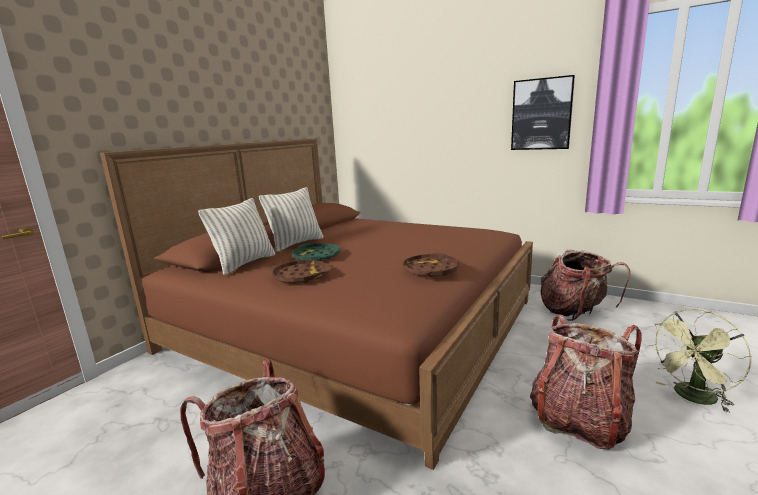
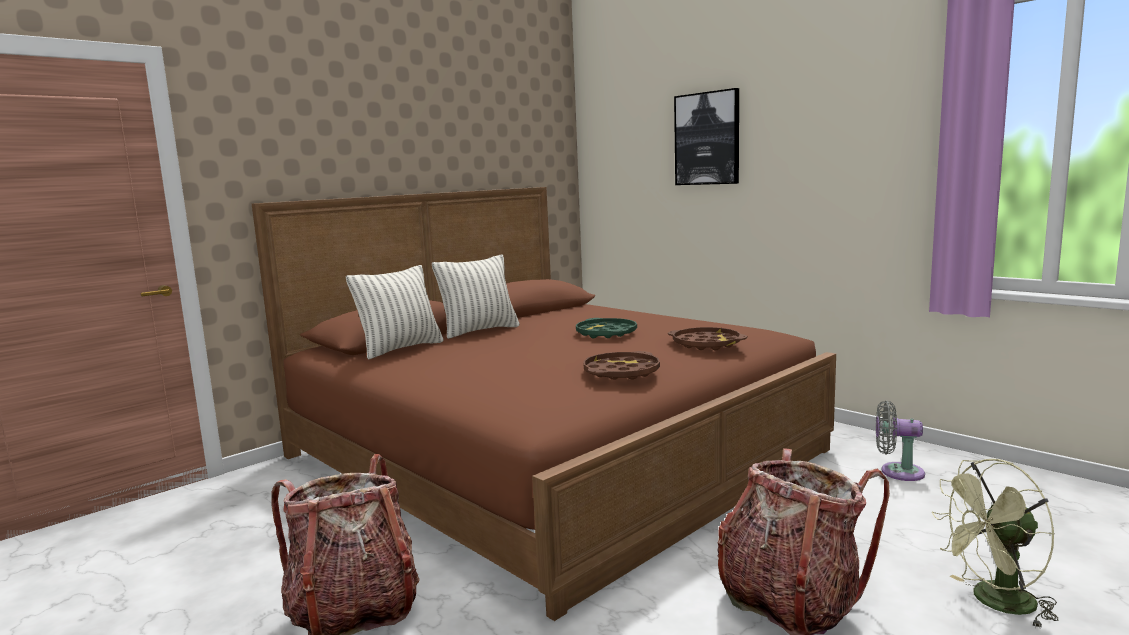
camera: 15 degrees right, 5 degrees down
(300, 276) = (453, 367): brown tray -> brown tray (706, 344)
(316, 256) = (491, 347): green tray -> green tray (606, 333)
(541, 114) = (865, 155): picture -> picture (707, 139)
(575, 312) = (897, 472): backpack -> grey fan

